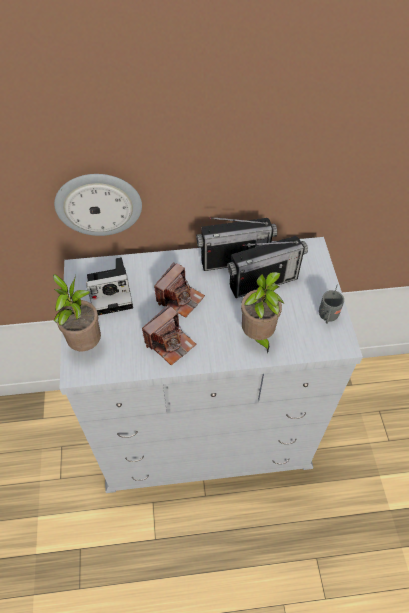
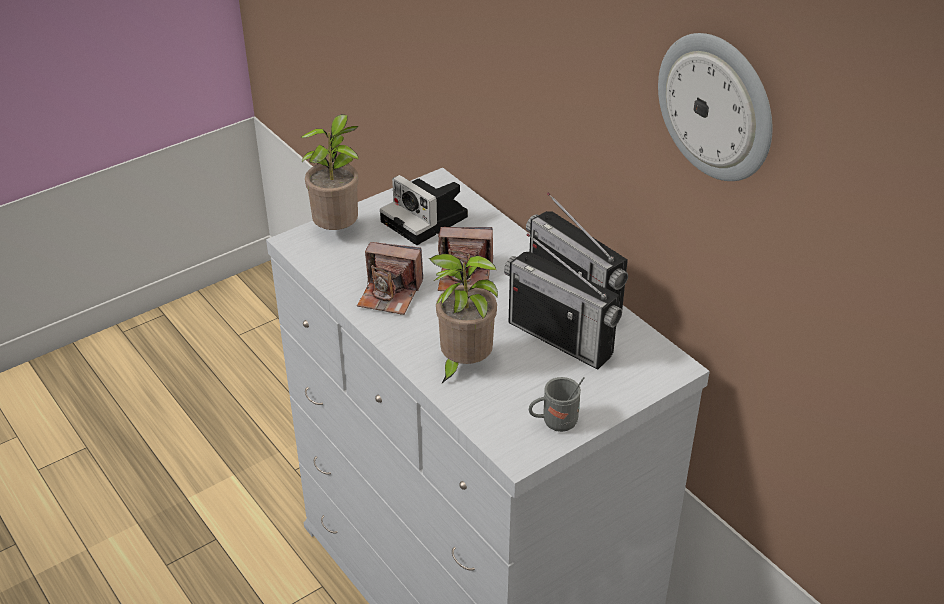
camera: 60 degrees right, 15 degrees down
(98, 204) = (494, 115): wall clock -> wall clock (717, 106)

